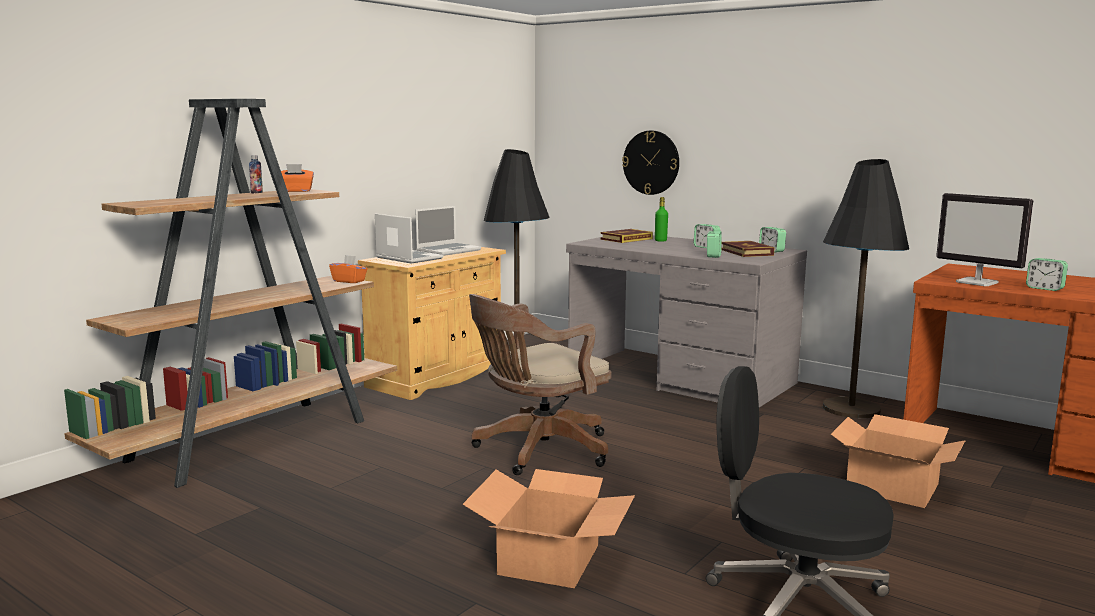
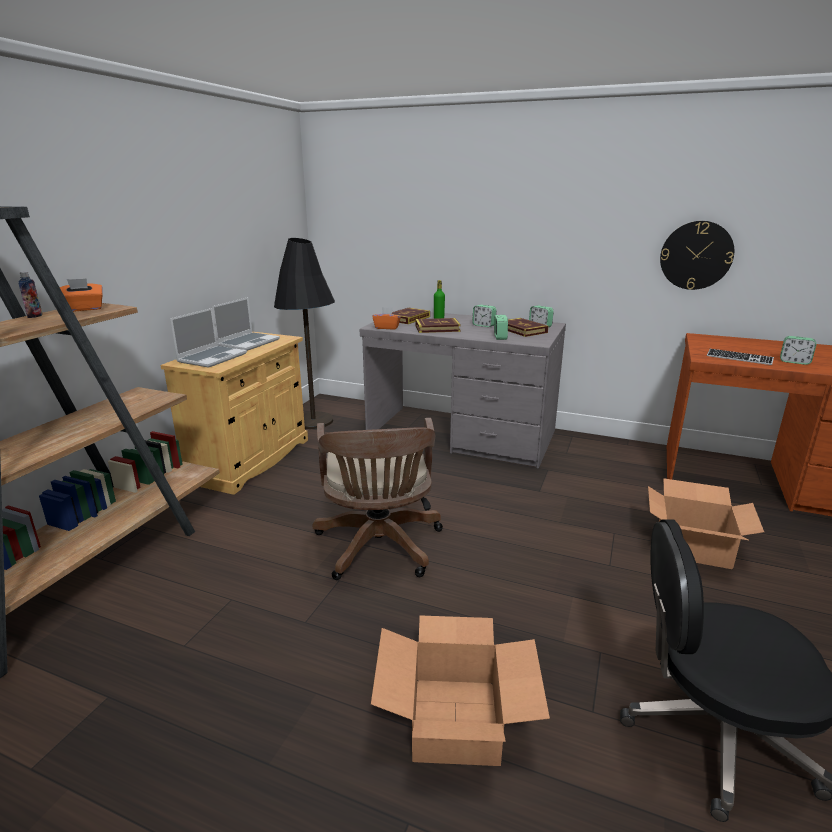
camera: 15 degrees left, 10 degrees up
(349, 281) = (159, 396): orange tissue box -> orange tissue box (387, 327)
(408, 258) = (212, 357): laptop -> laptop turned 90 degrees clockwise
(537, 451) = (379, 548): brown office chair -> brown office chair turned 45 degrees counterclockwise
(650, 247) = (437, 328): none -> book
(651, 162) = (421, 246): wall clock -> wall clock (696, 255)
(851, 409) = (609, 455): black floor lamp -> none
(978, 283) = (739, 358): monitor -> keyboard

